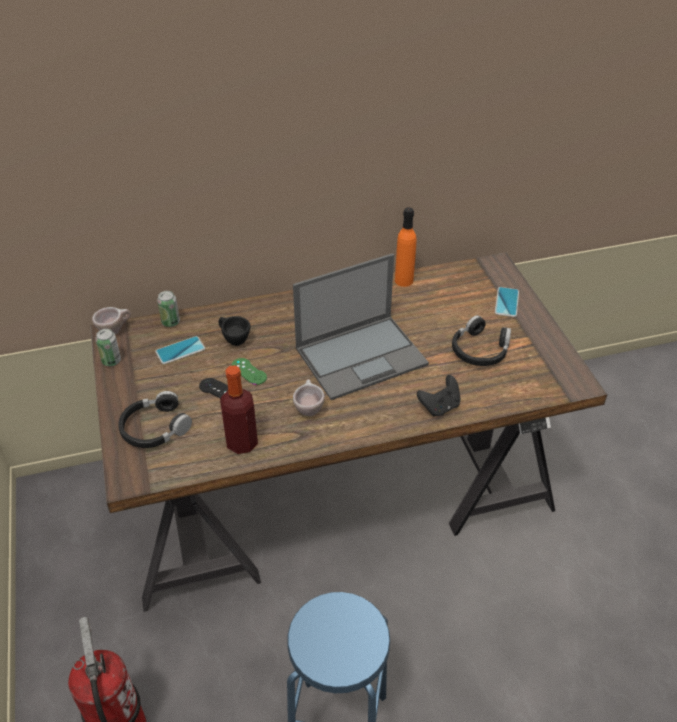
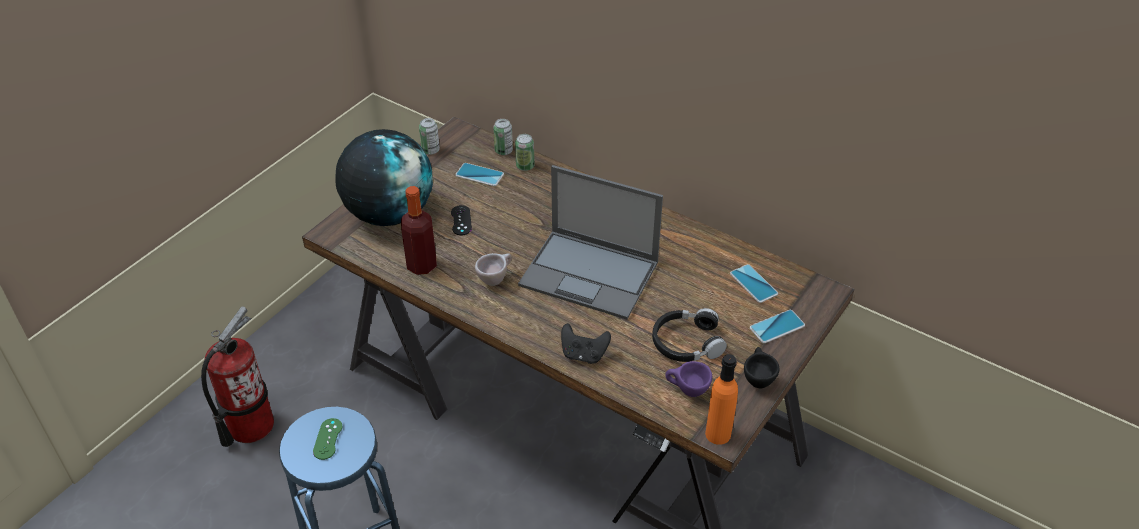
camera: 50 degrees right, 0 degrees up
(115, 330) = (462, 131): beige cup -> none
(154, 428) = (389, 213): black headphones -> globe
(204, 321) = (525, 166): none -> can
(233, 340) = (522, 194): black cup -> black cup (757, 379)
(249, 371) = (498, 223): green game controller -> green game controller (328, 439)
(404, 280) = (719, 244): orange bottle -> orange bottle (718, 434)
(457, 288) = (753, 284): none -> phone
(525, 377) = (687, 391): none -> purple cup

